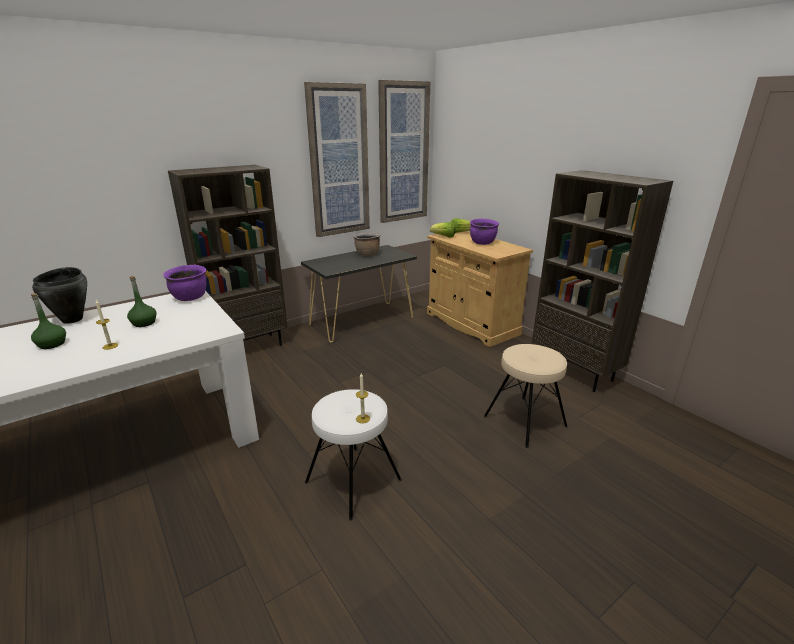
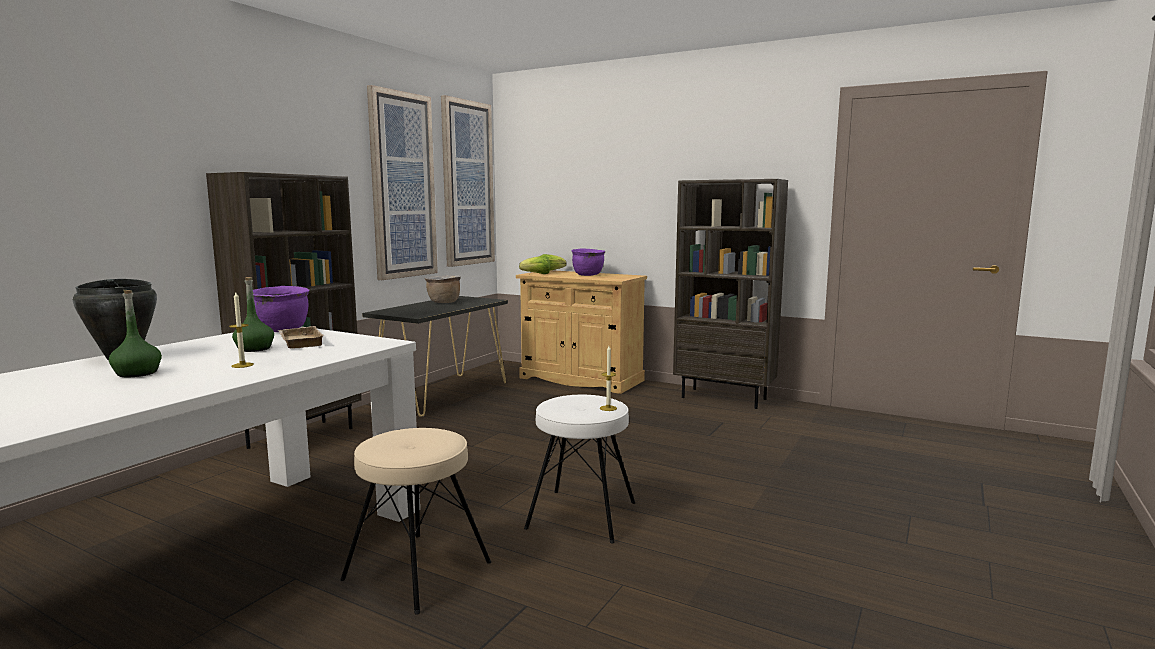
camera: 25 degrees left, 15 degrees down
(178, 318) = (299, 342): none -> beige tray
(524, 421) = (714, 438): beige stool -> beige stool (417, 571)

